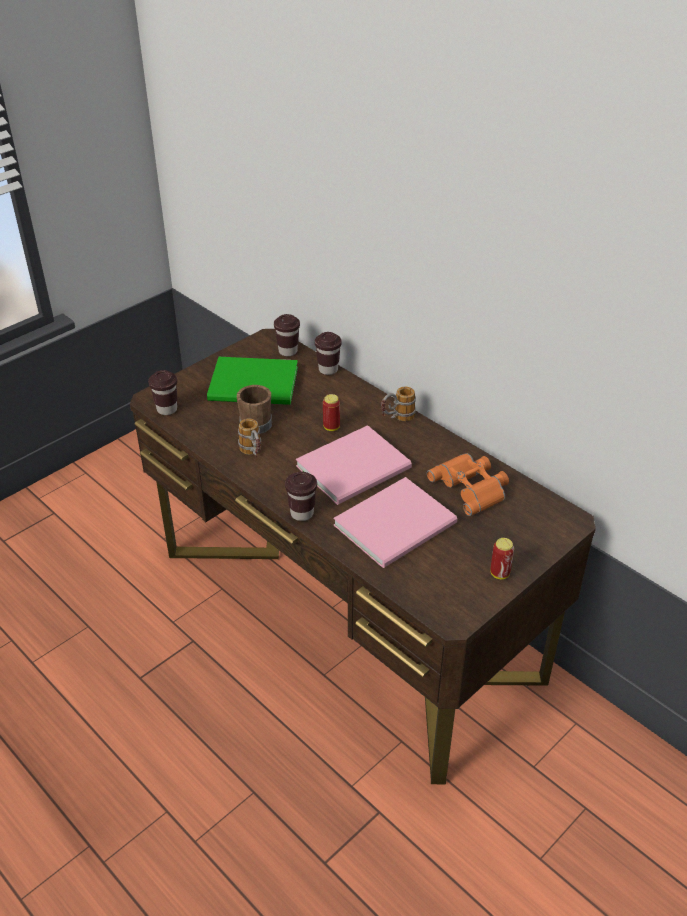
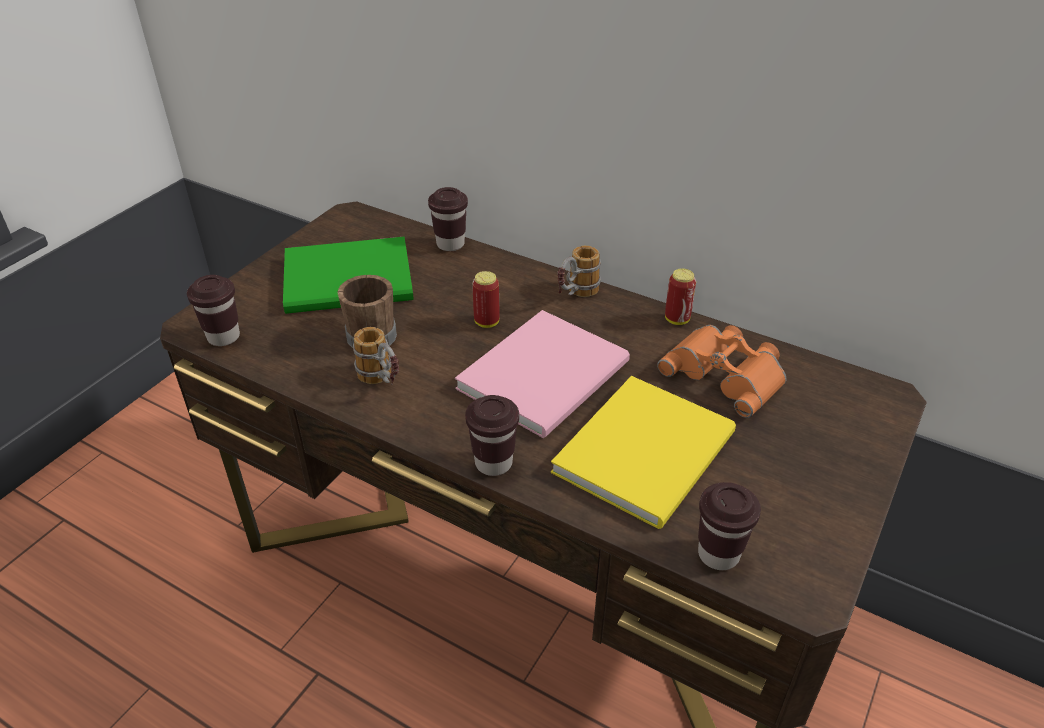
camera: 15 degrees left, 0 degrees up
(288, 351) = (383, 228): brown cup -> brown cup (718, 554)
(399, 524) = (650, 451): pink book -> yellow book
(499, 573) = (837, 500): can -> can (677, 319)

